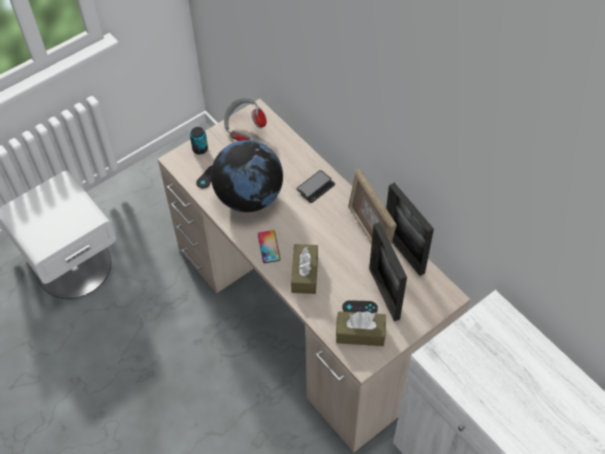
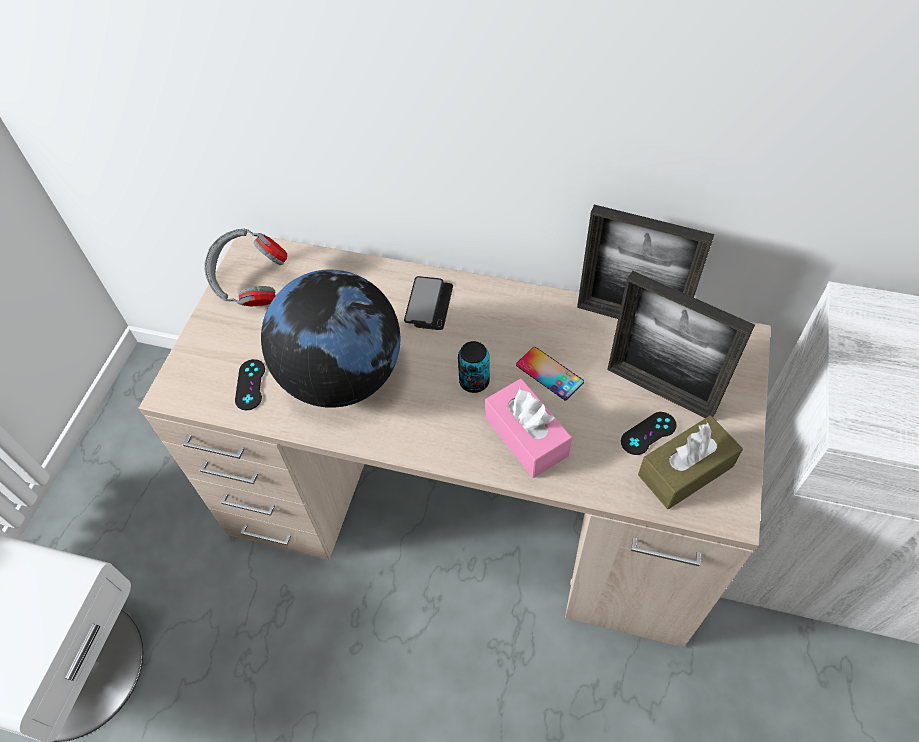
camera: 35 degrees left, 0 degrees up
(200, 149) = (202, 352): can -> can (474, 381)
(269, 247) = (436, 431): phone -> phone (549, 373)
(304, 274) = (526, 436): brown tissue box -> pink tissue box
(369, 232) = (559, 319): picture frame -> none

